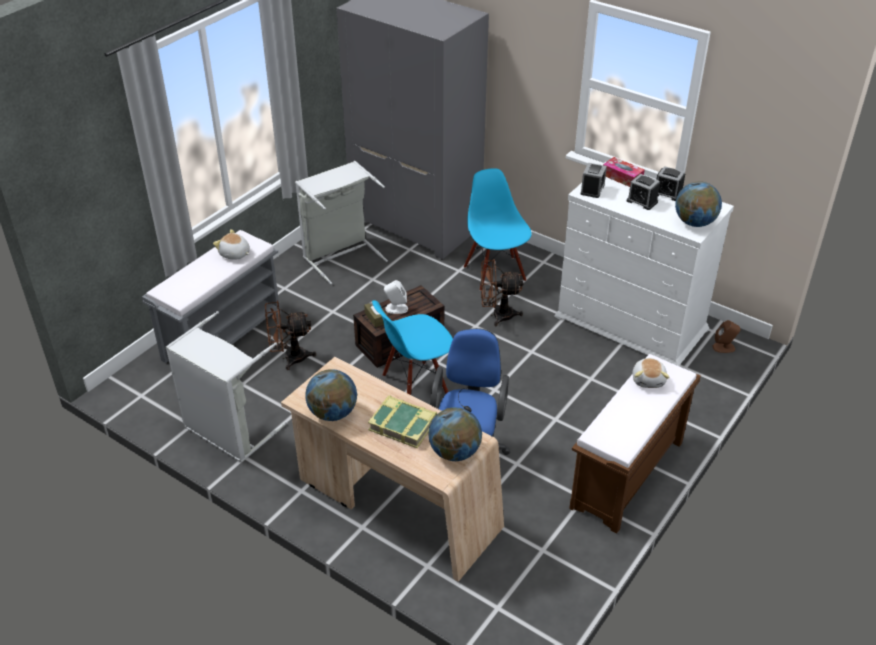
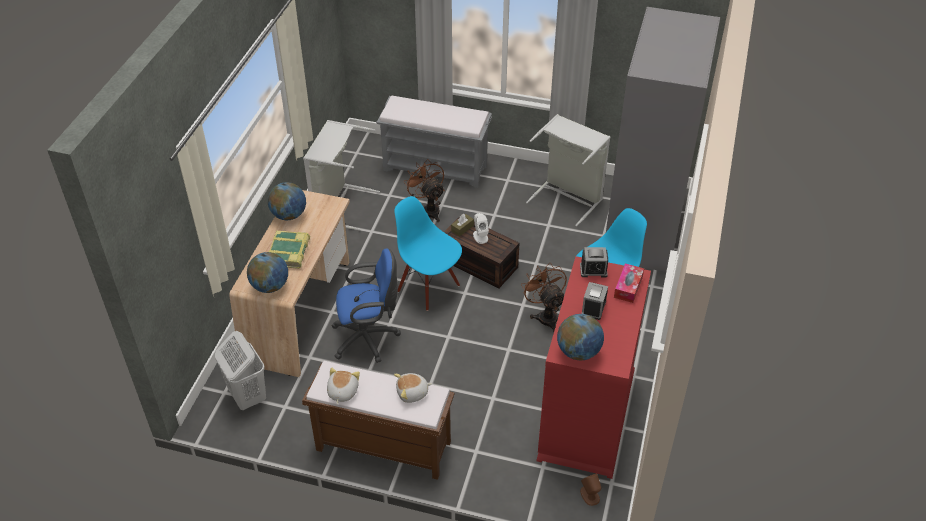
camera: 70 degrees right, 5 degrees up
(234, 254) = (456, 119): plush toy -> plush toy (342, 392)
(513, 584) = (247, 396): none -> white laundry basket
(631, 323) = (587, 414): white dresser -> red dresser
(667, 193) = (620, 324): alarm clock -> none

